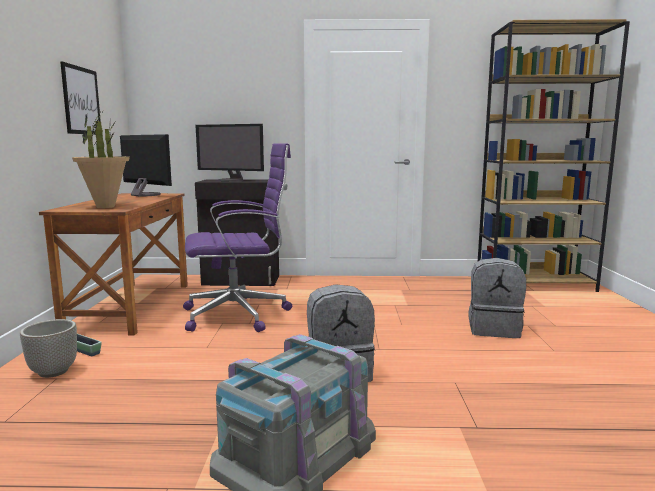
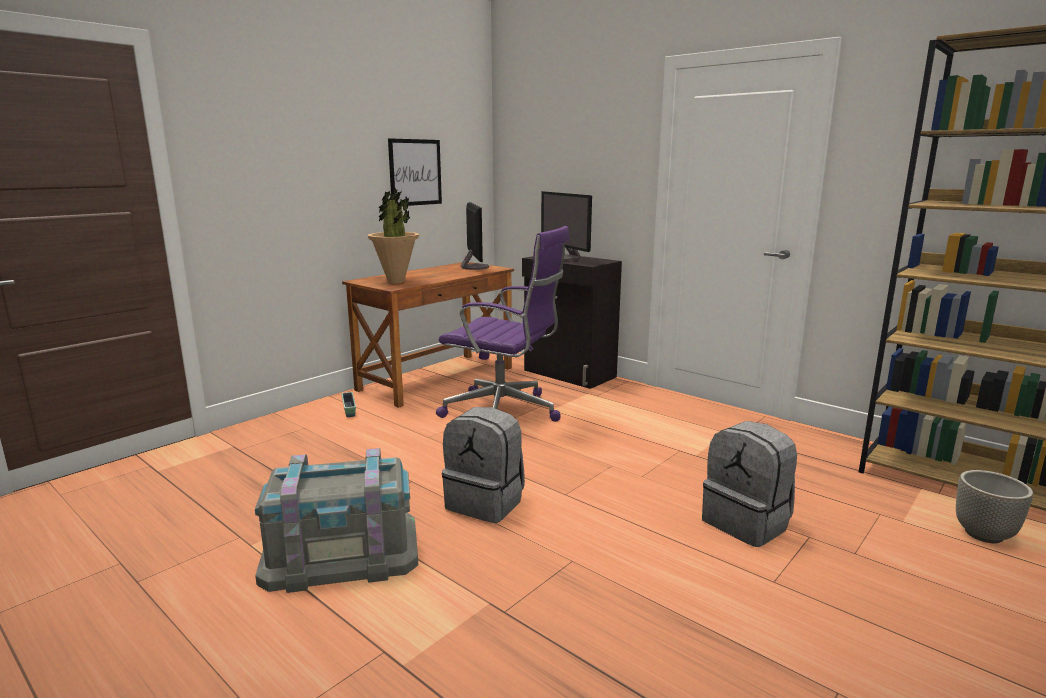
camera: 40 degrees right, 5 degrees up
(53, 372) = (309, 422): planter -> planter (984, 535)

